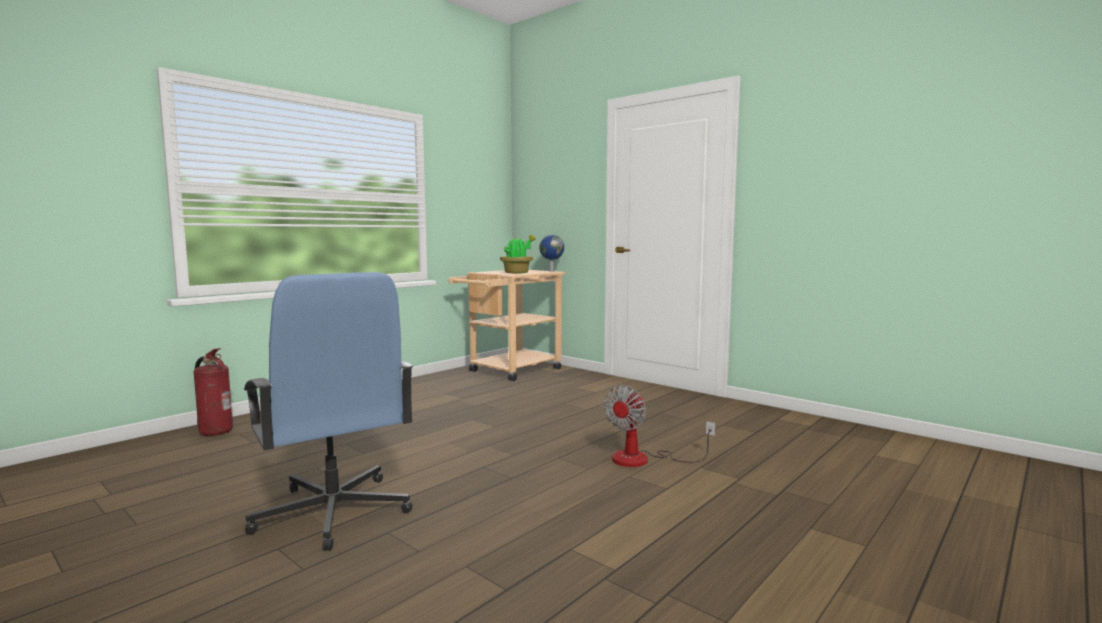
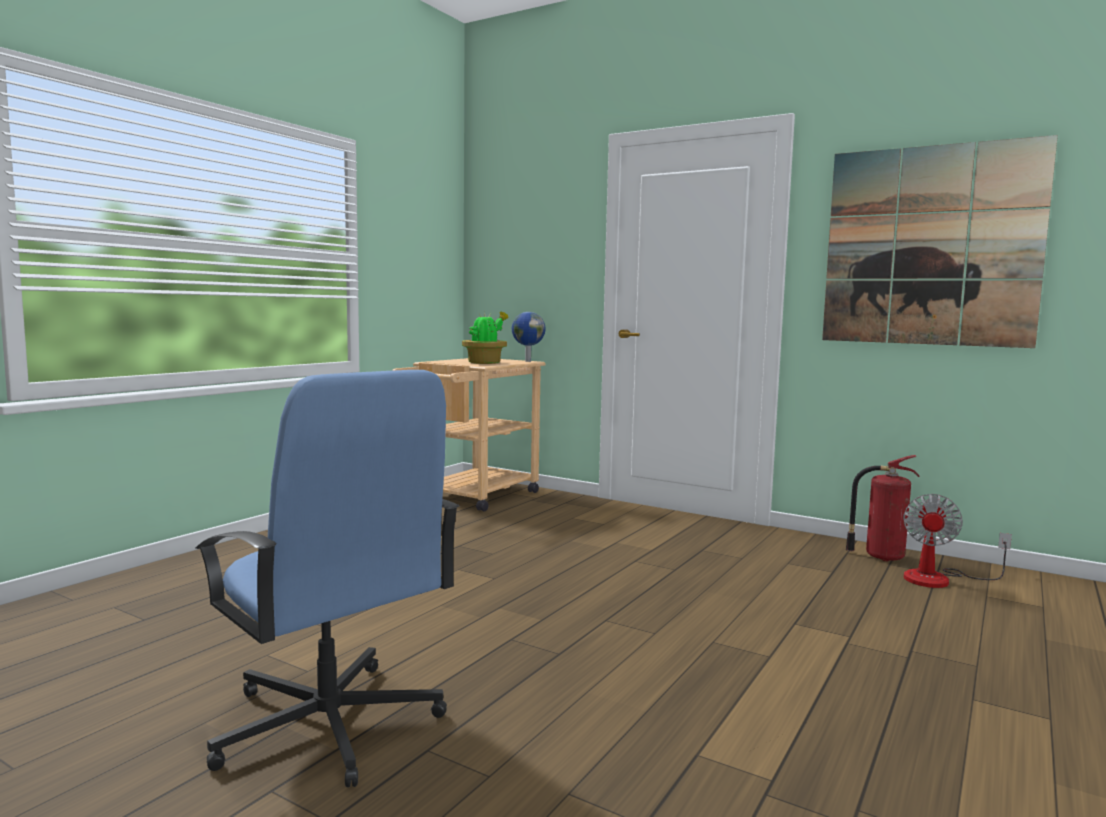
camera: 10 degrees left, 0 degrees up
(215, 432) = (74, 606): fire extinguisher -> fire extinguisher (881, 557)
(643, 459) = (717, 616): fan -> fan (939, 579)
(844, 175) = (930, 246): none -> picture

